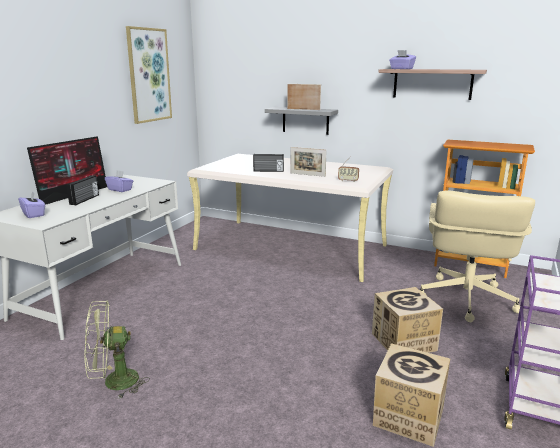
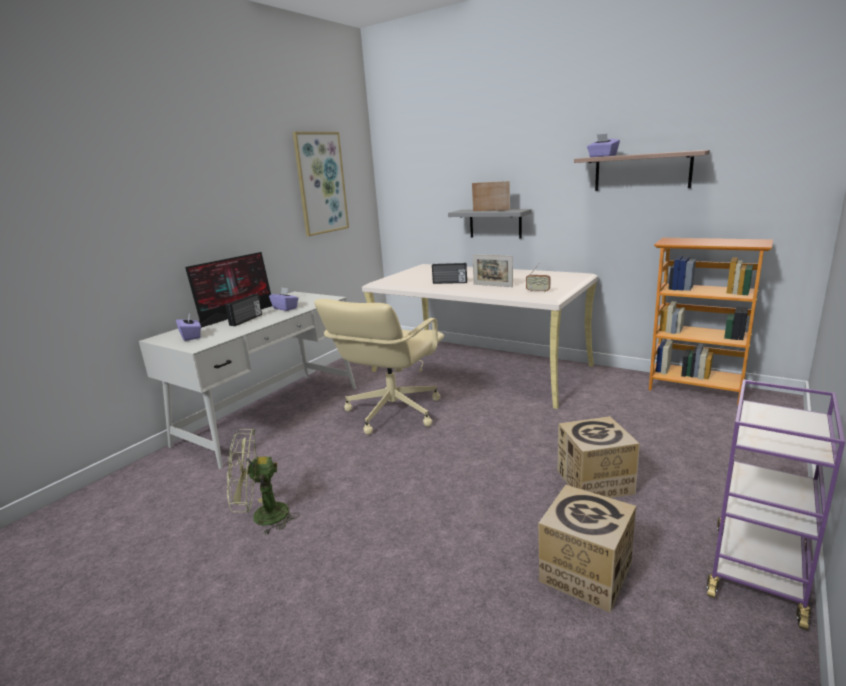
camera: 10 degrees right, 0 degrees up
(465, 299) = (681, 431): beige office chair -> beige office chair (392, 412)

